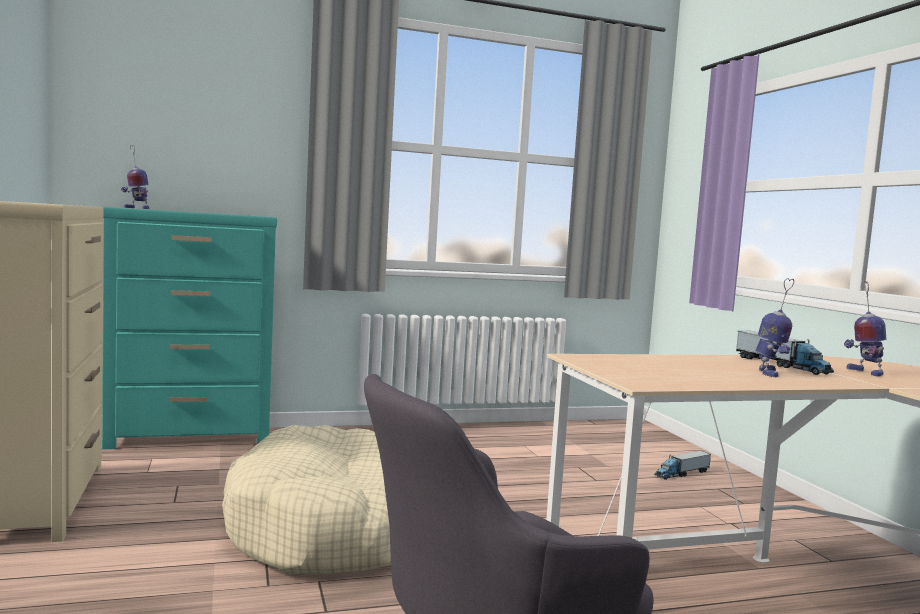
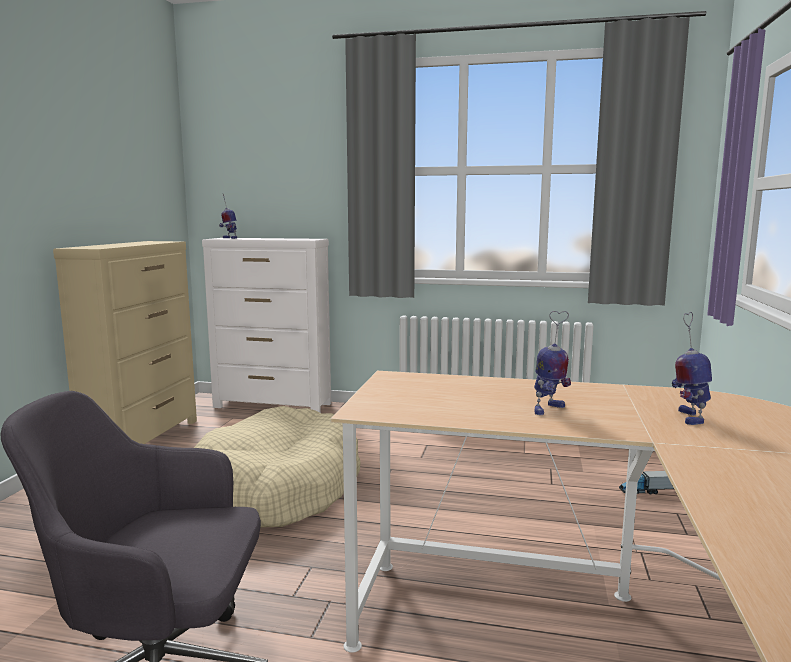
camera: 30 degrees right, 5 degrees up
(191, 439) = (273, 405): turquoise dresser -> white dresser
(781, 365) = (599, 400): toy truck -> none

